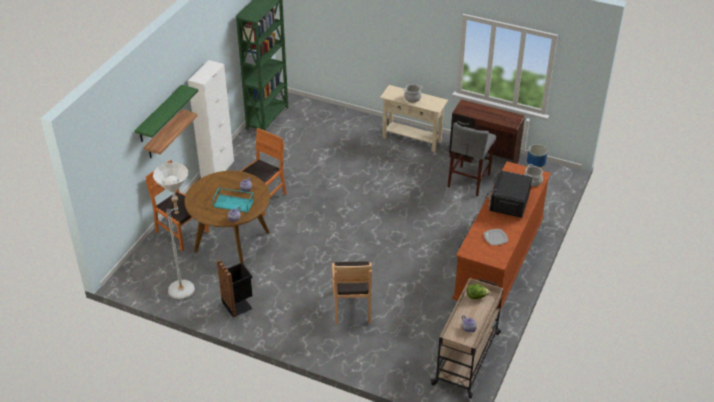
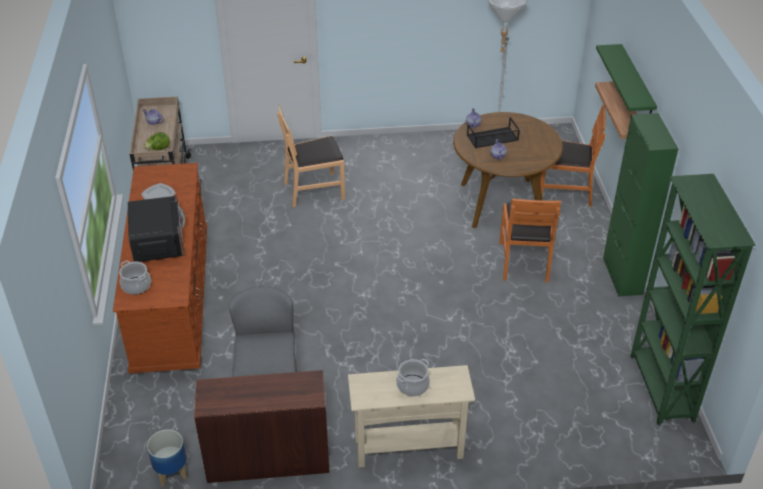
camera: 150 degrees right, 0 degrees up
(217, 169) = (622, 276): white cabinet -> green cabinet
(234, 203) = (492, 138): turquoise tray -> black tray
(238, 304) = (429, 153): black trash can -> none
(352, 306) = (314, 190): brown chair -> brown chair turned 75 degrees counterclockwise

